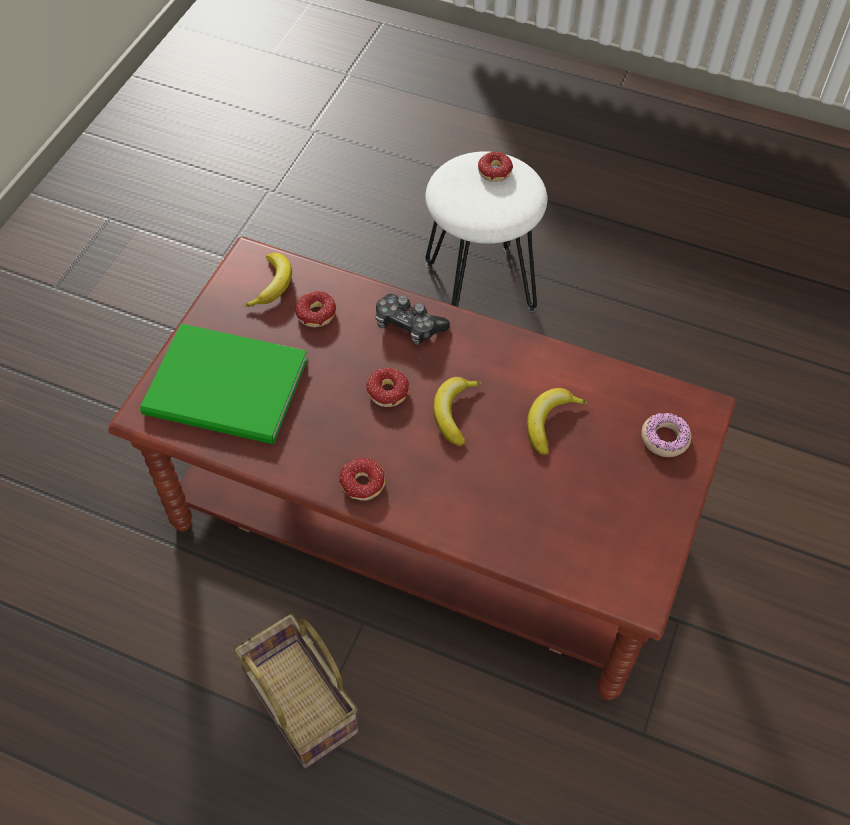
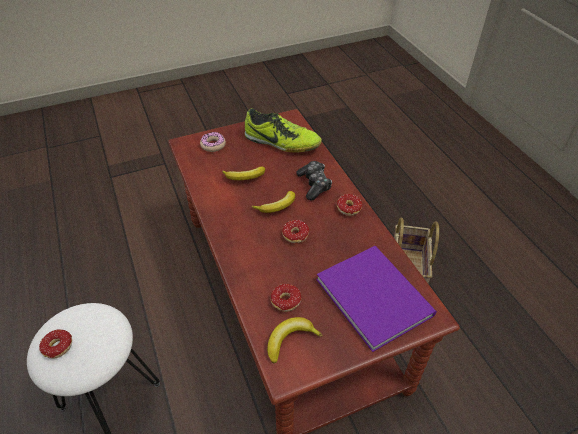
camera: 135 degrees left, 10 degrees down
(229, 391) = (374, 294): green book -> purple book
(408, 325) = (247, 258): game controller -> game controller (314, 185)
(582, 527) = (281, 142): none -> shoe

